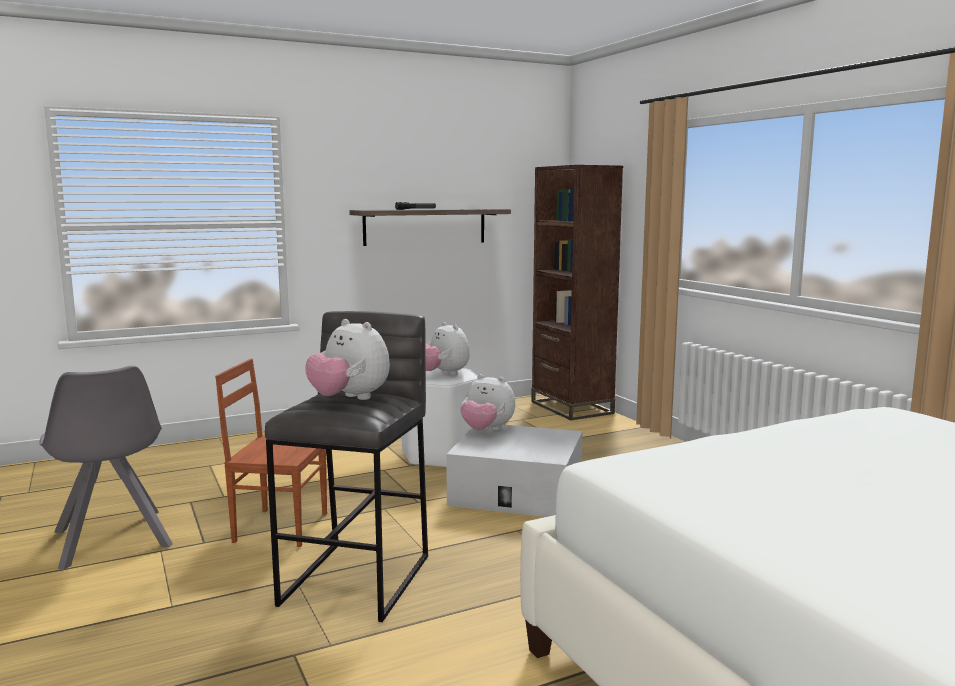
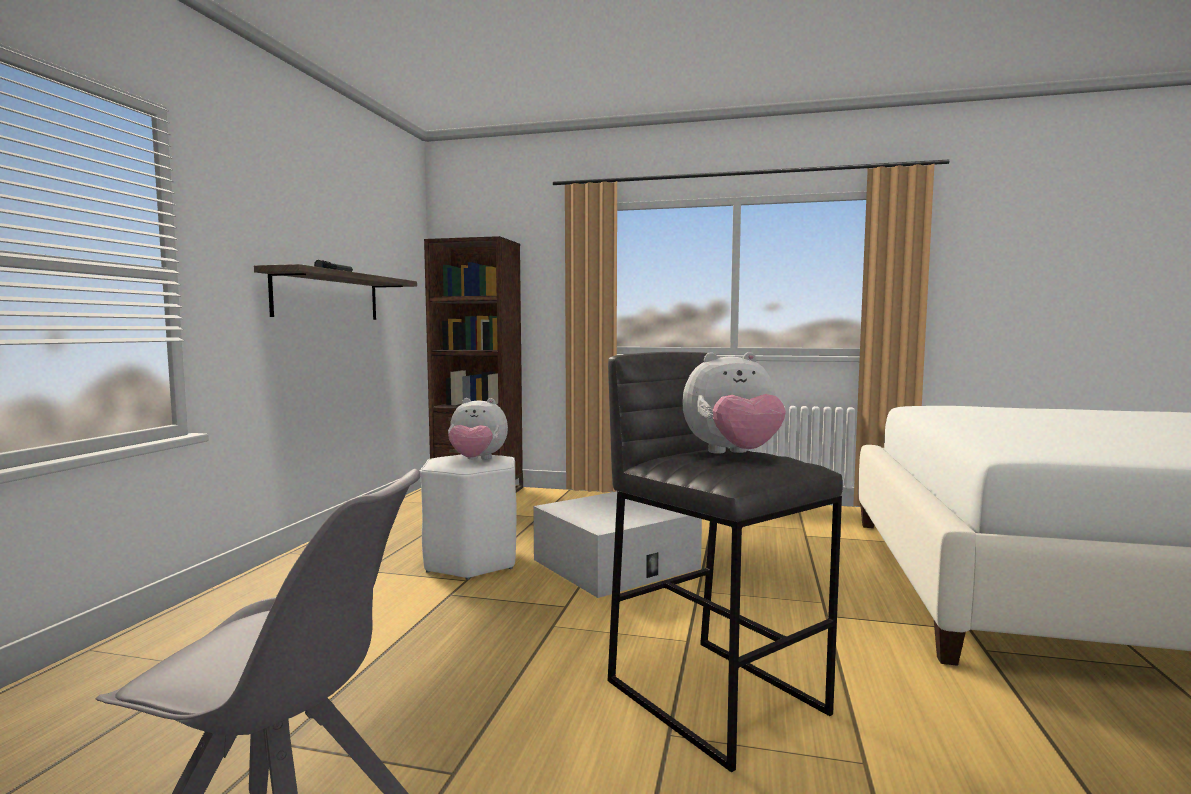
camera: 50 degrees left, 5 degrees down
(280, 527) = (500, 699): brown chair -> none
(487, 430) = (565, 509): plush toy -> none

